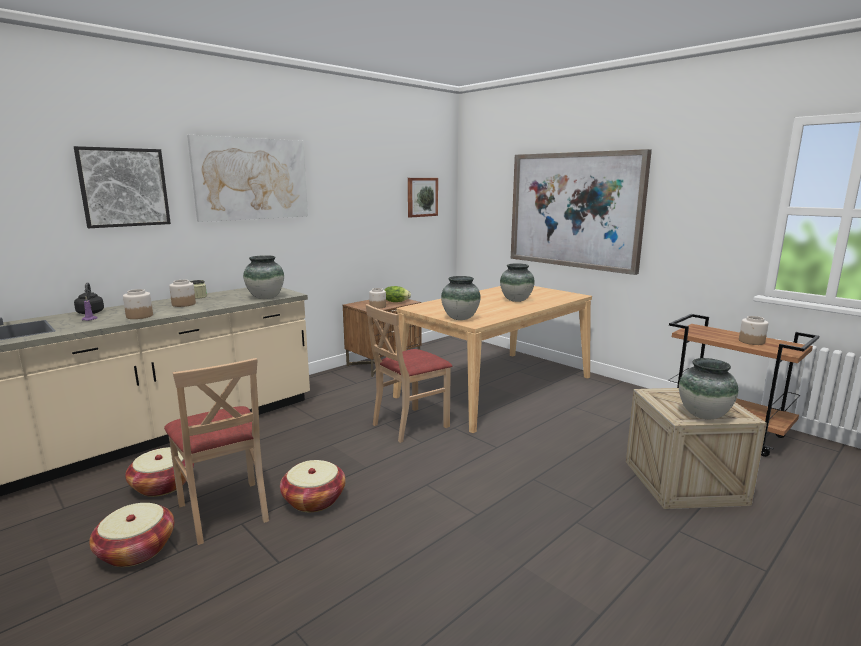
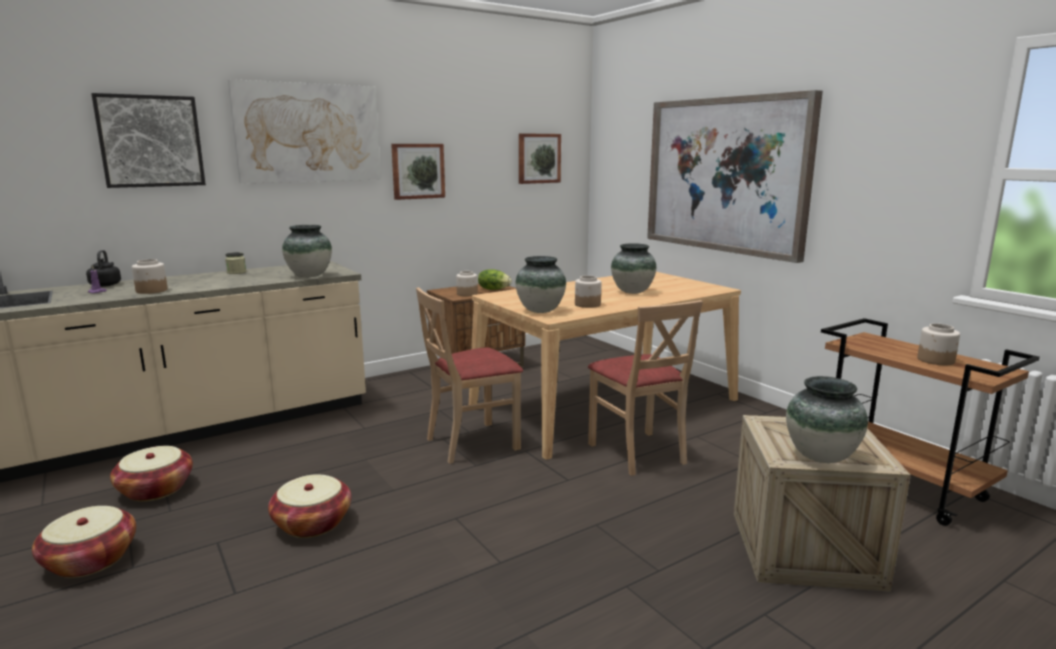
camera: 10 degrees right, 0 degrees up
(183, 304) = (211, 280): jar -> jar (587, 304)
(225, 511) = (206, 526): beige chair -> beige chair (637, 452)
(334, 209) = (418, 171): none -> picture

